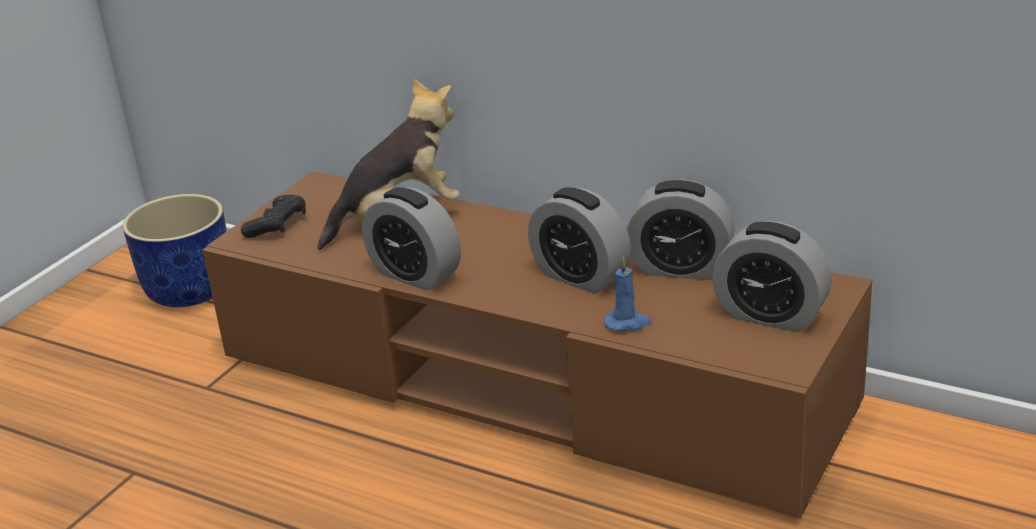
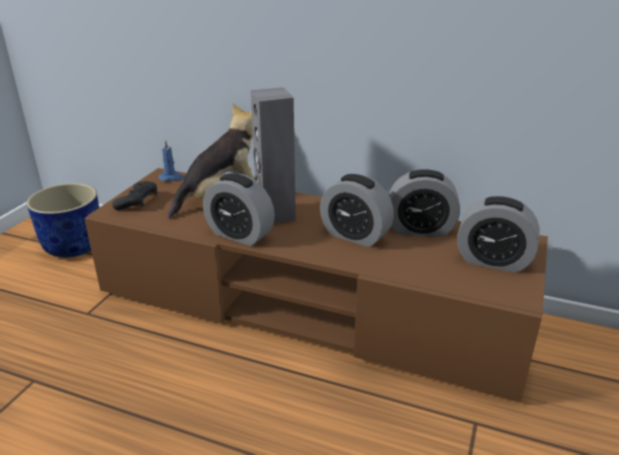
camera: 10 degrees left, 0 degrees up
(471, 245) = (275, 214): none -> grey speaker
(627, 323) = (398, 267): blue candle -> blue candle (171, 178)

